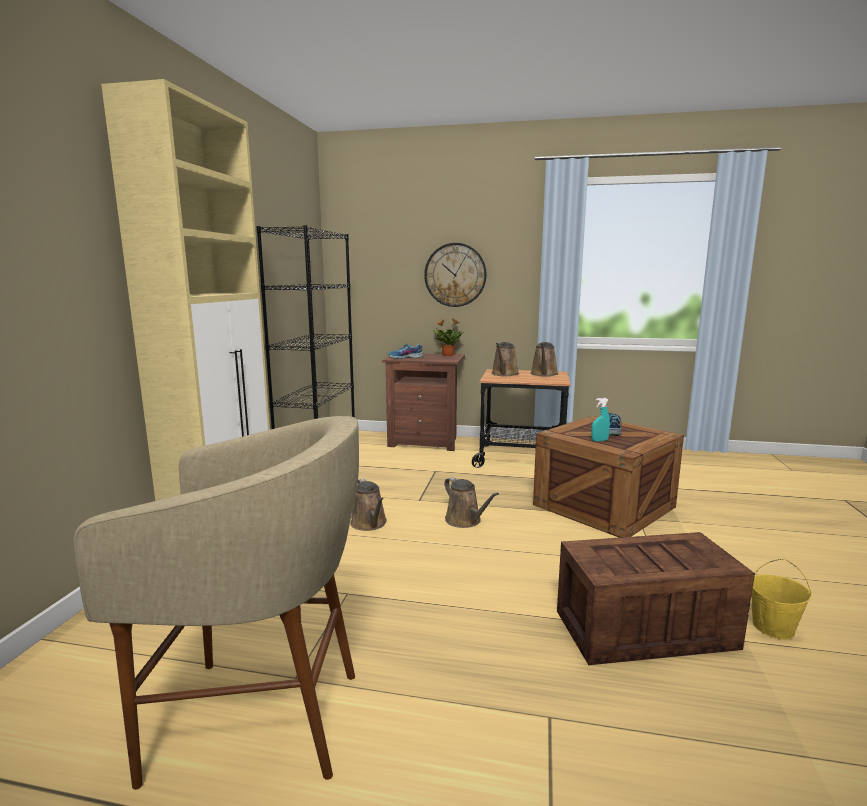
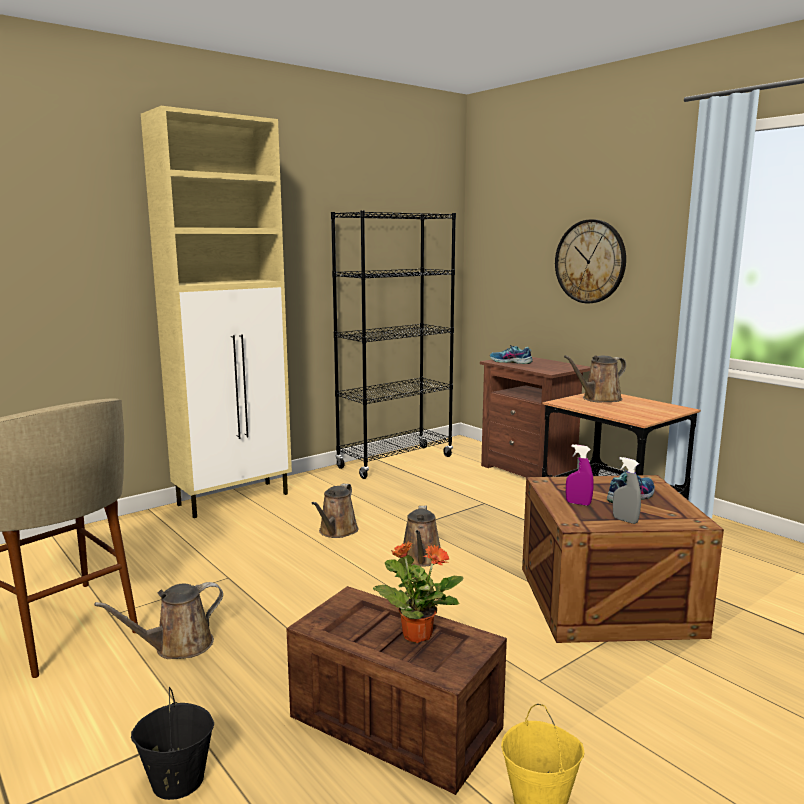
camera: 40 degrees right, 0 degrees up
(447, 355) = (568, 365): potted plant -> potted plant (416, 634)
(544, 374) = (651, 407): brown watering can -> brown watering can (178, 646)
(599, 440) = (578, 503): turquoise spray bottle -> purple spray bottle
(612, 761) = (177, 781): none -> black bucket
(640, 443) = (625, 520): none -> grey spray bottle

